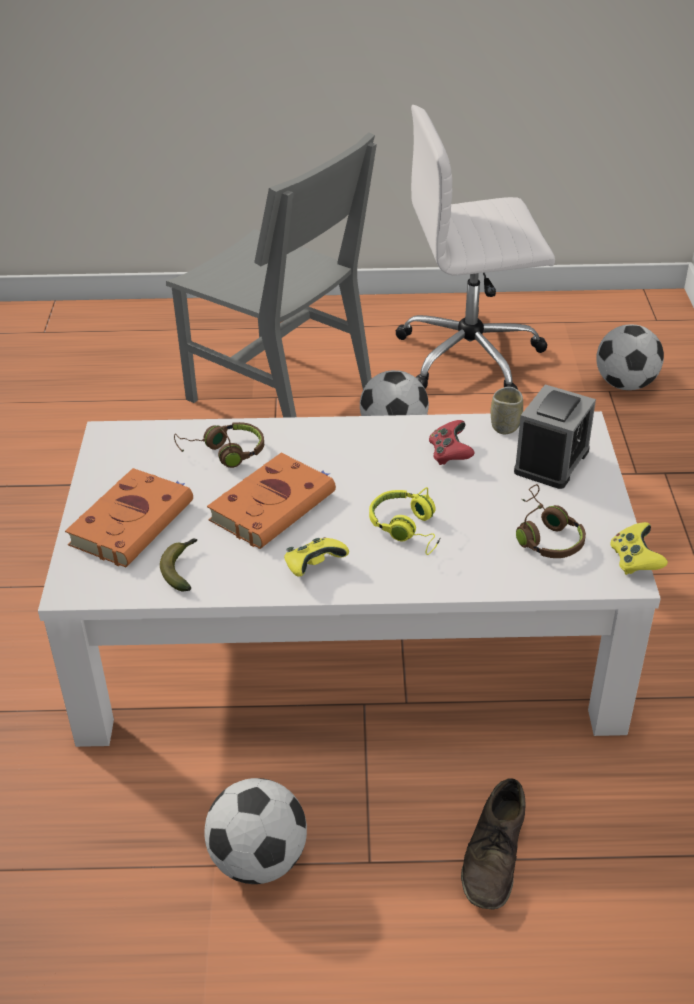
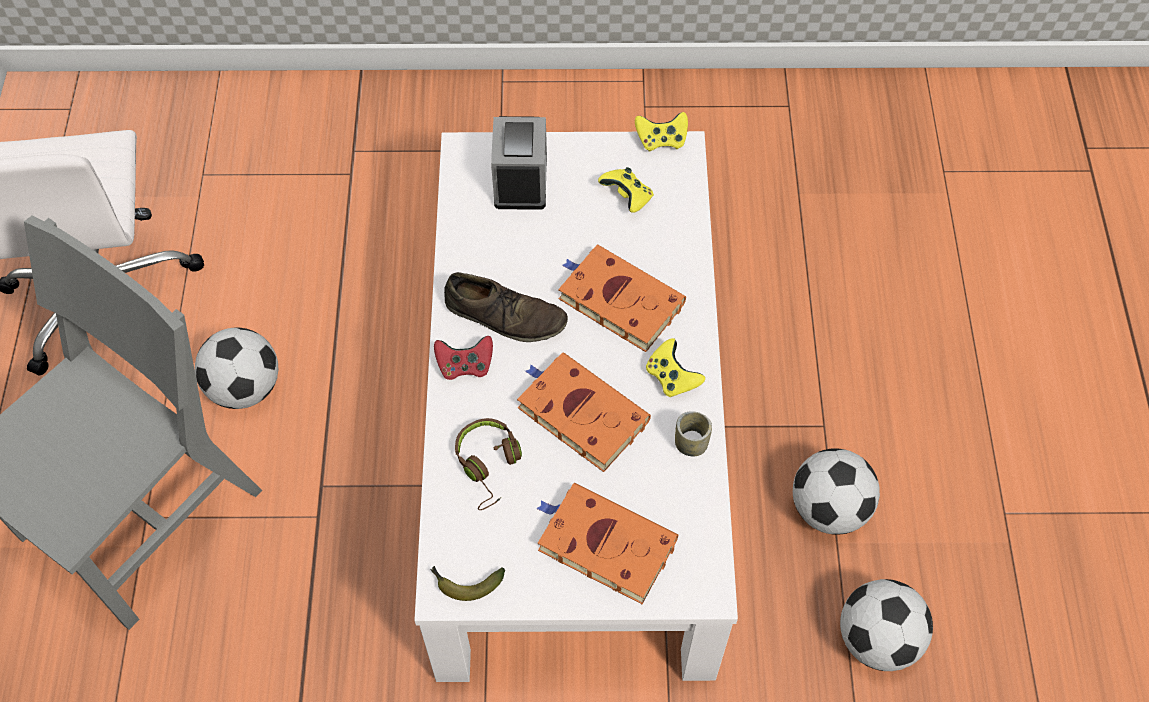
camera: 90 degrees left, 20 degrees up
(182, 568) = (675, 491): banana -> banana (465, 583)
(408, 529) = (617, 300): yellow headphones -> orange book
(449, 454) = (505, 260): red game controller -> red game controller (465, 365)
(494, 854) = (810, 338): brown shoe -> brown shoe (505, 315)
(505, 426) = (462, 211): cup -> cup (691, 444)
(545, 535) = (627, 197): brown headphones -> yellow game controller
(551, 461) = (520, 180): alarm clock -> alarm clock turned 60 degrees clockwise
(625, 384) = (194, 158): football -> football (877, 639)

